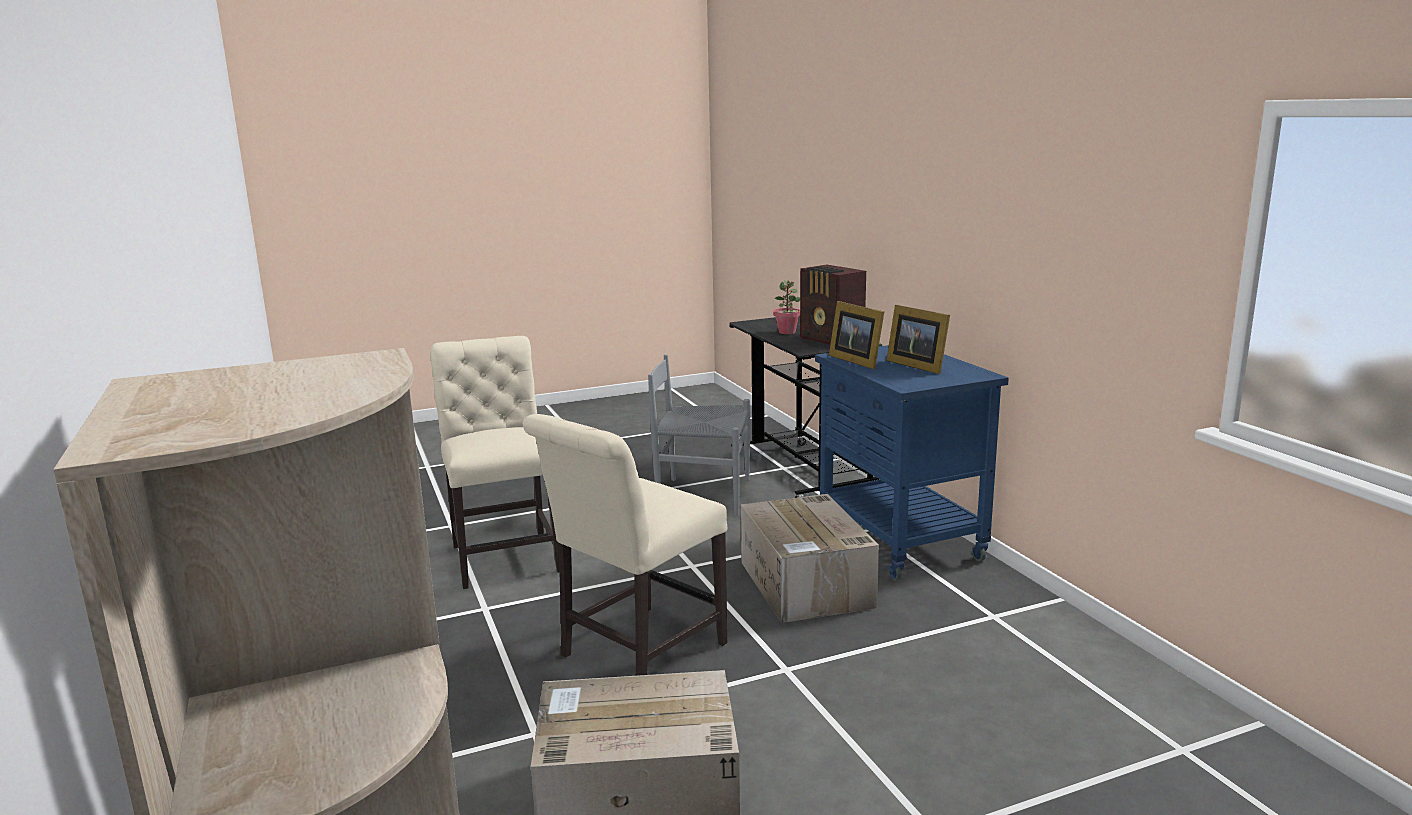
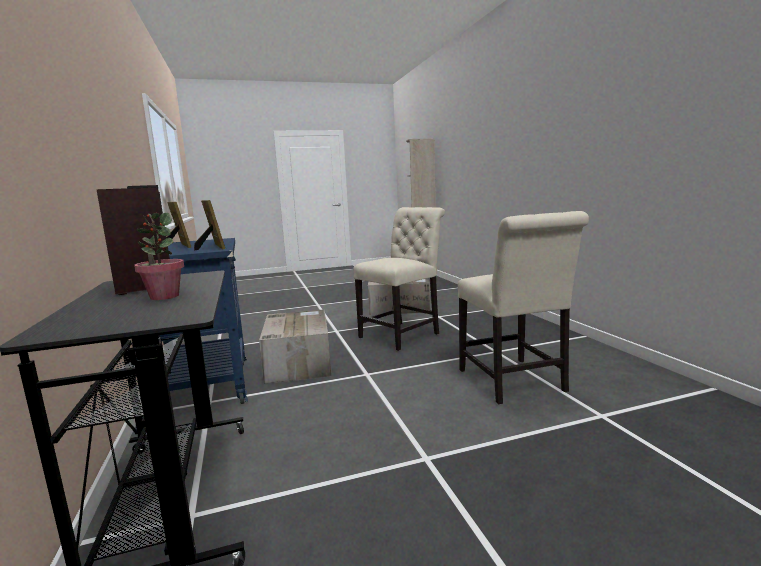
camera: 175 degrees left, 5 degrees down
(703, 495) = (334, 453): grey chair -> none

